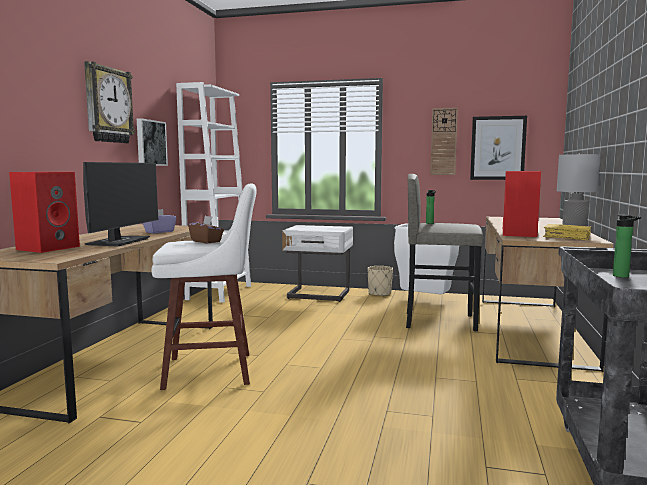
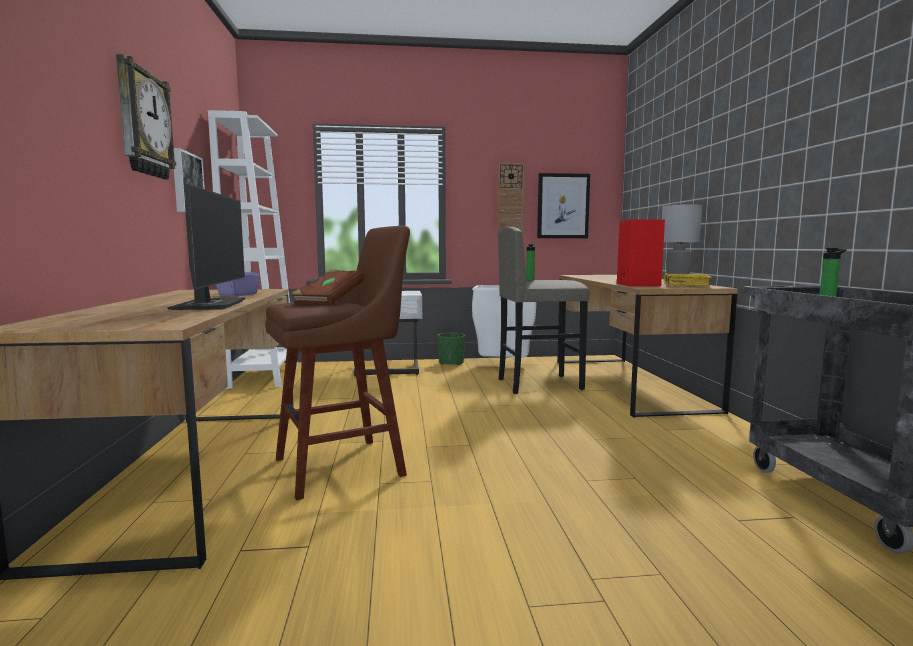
camera: 20 degrees left, 0 degrees up
(48, 248) = (115, 315): red speaker -> none
(206, 241) = (330, 301): brown tissue box -> brown book
(211, 371) = (343, 466): white stool -> brown stool
(379, 294) = (451, 363): beige planter -> green planter

